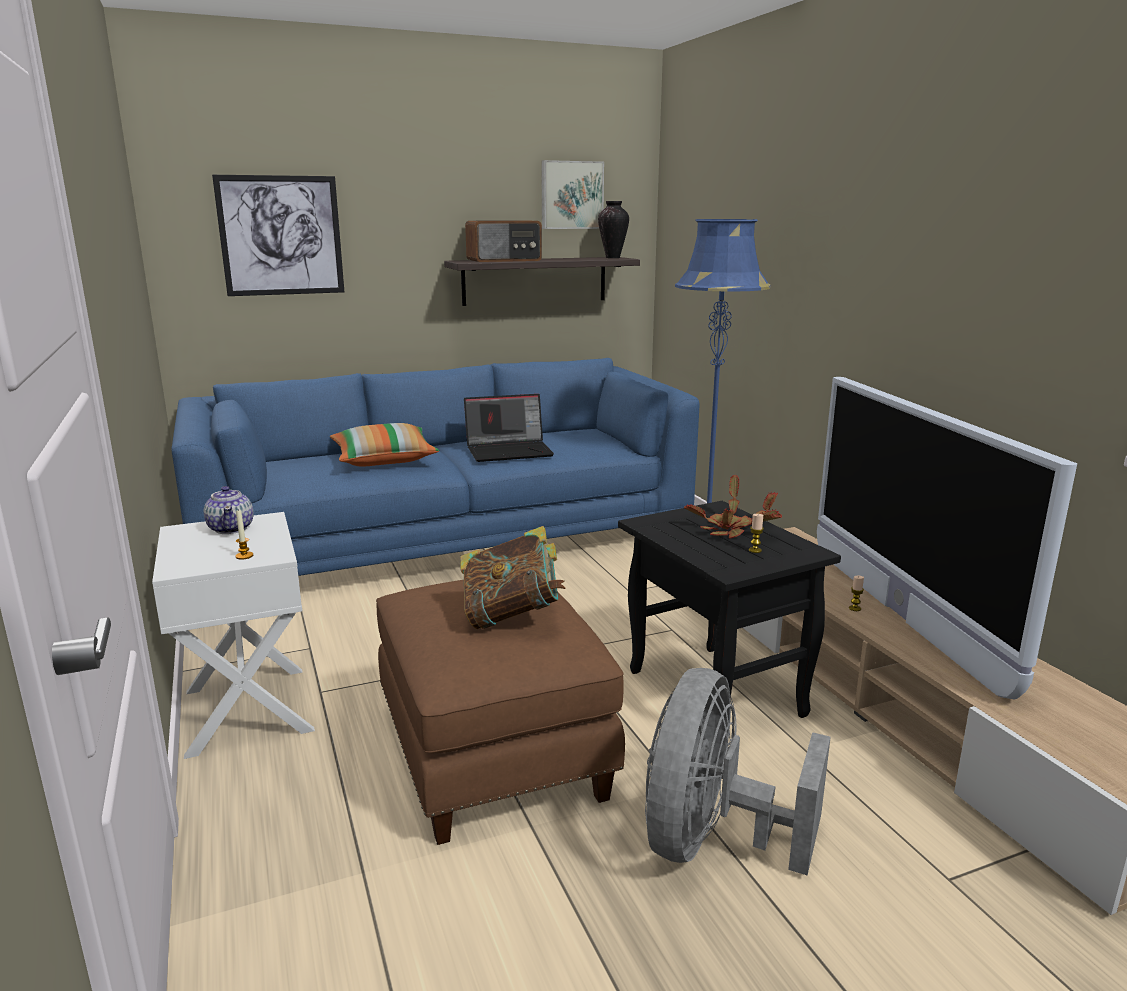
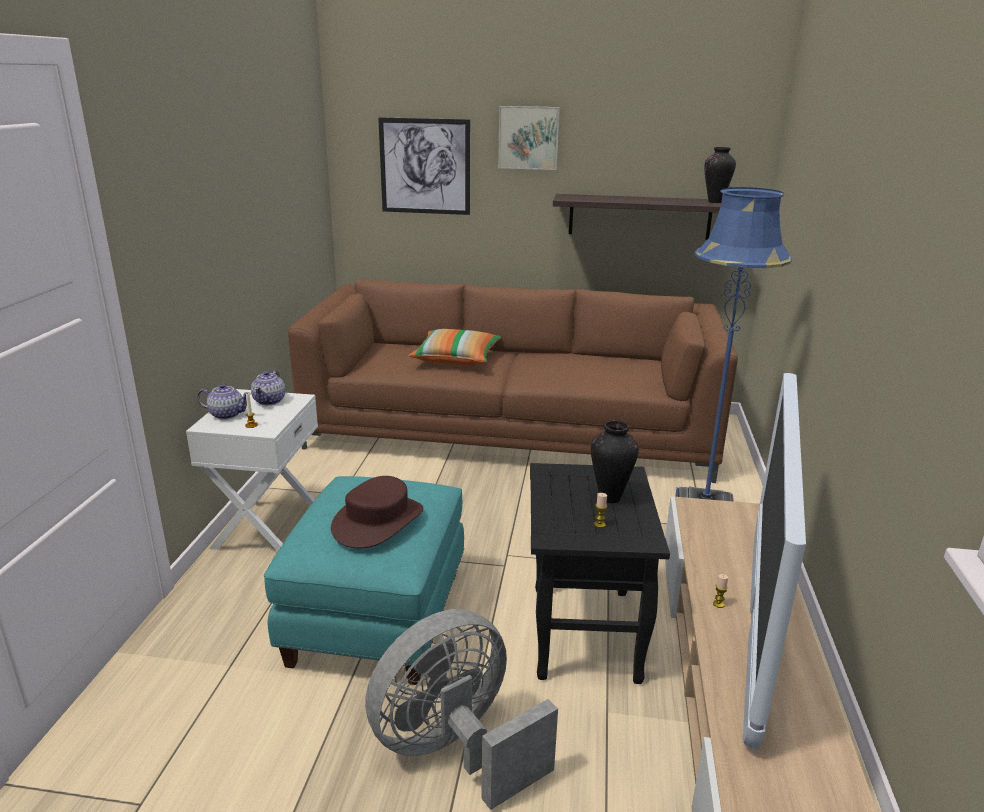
camera: 30 degrees right, 5 degrees up
(189, 553) = (226, 414): none -> teapot
(447, 540) = (511, 431): blue sofa -> brown sofa
(495, 754) = (379, 618): brown ottoman -> turquoise ottoman
(504, 260) = (604, 198): radio -> none
(510, 451) = (558, 370): laptop -> none
(512, 615) = (378, 521): book -> brown hat
(571, 195) = (685, 139): picture -> picture (528, 137)
(731, 529) = (609, 498): potted plant -> vase

